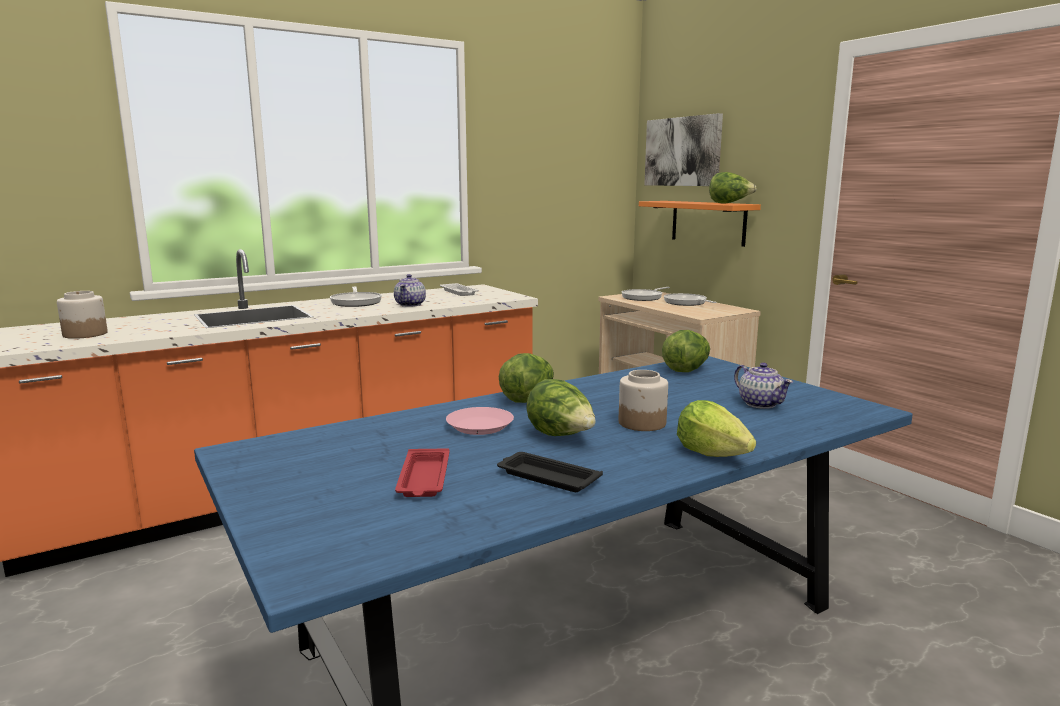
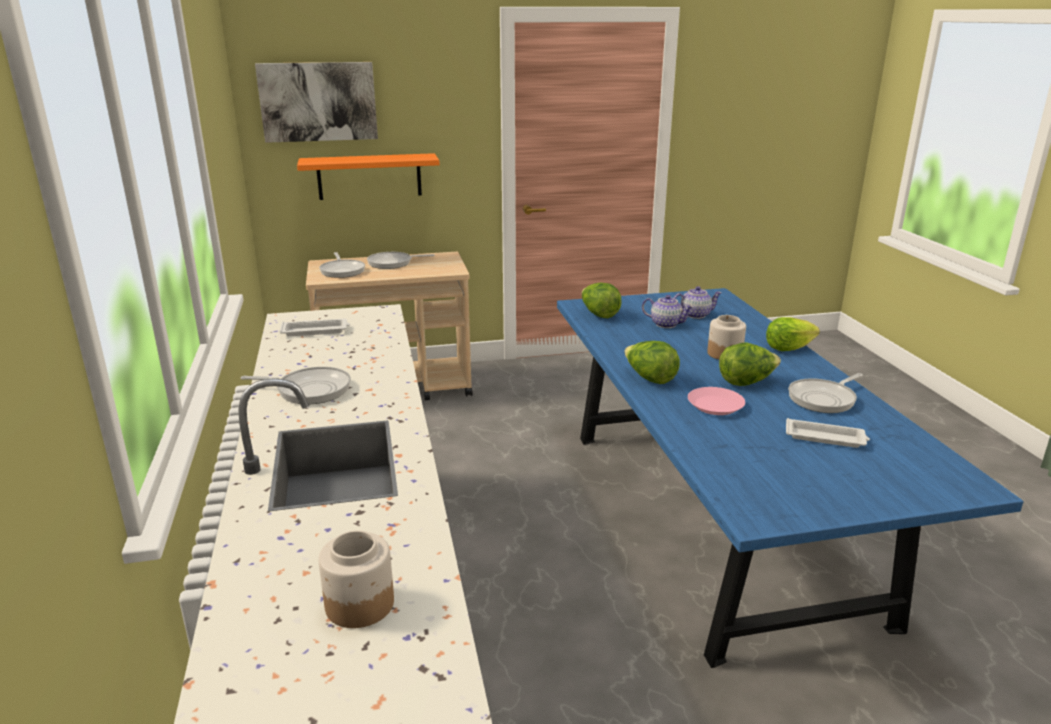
camera: 70 degrees left, 10 degrees up
(410, 304) = (368, 362): teapot -> teapot (665, 324)
(424, 479) = (826, 438): red tray -> white tray
(546, 477) = (824, 399): black tray -> frying pan
(729, 203) = (412, 156): lettuce -> none

